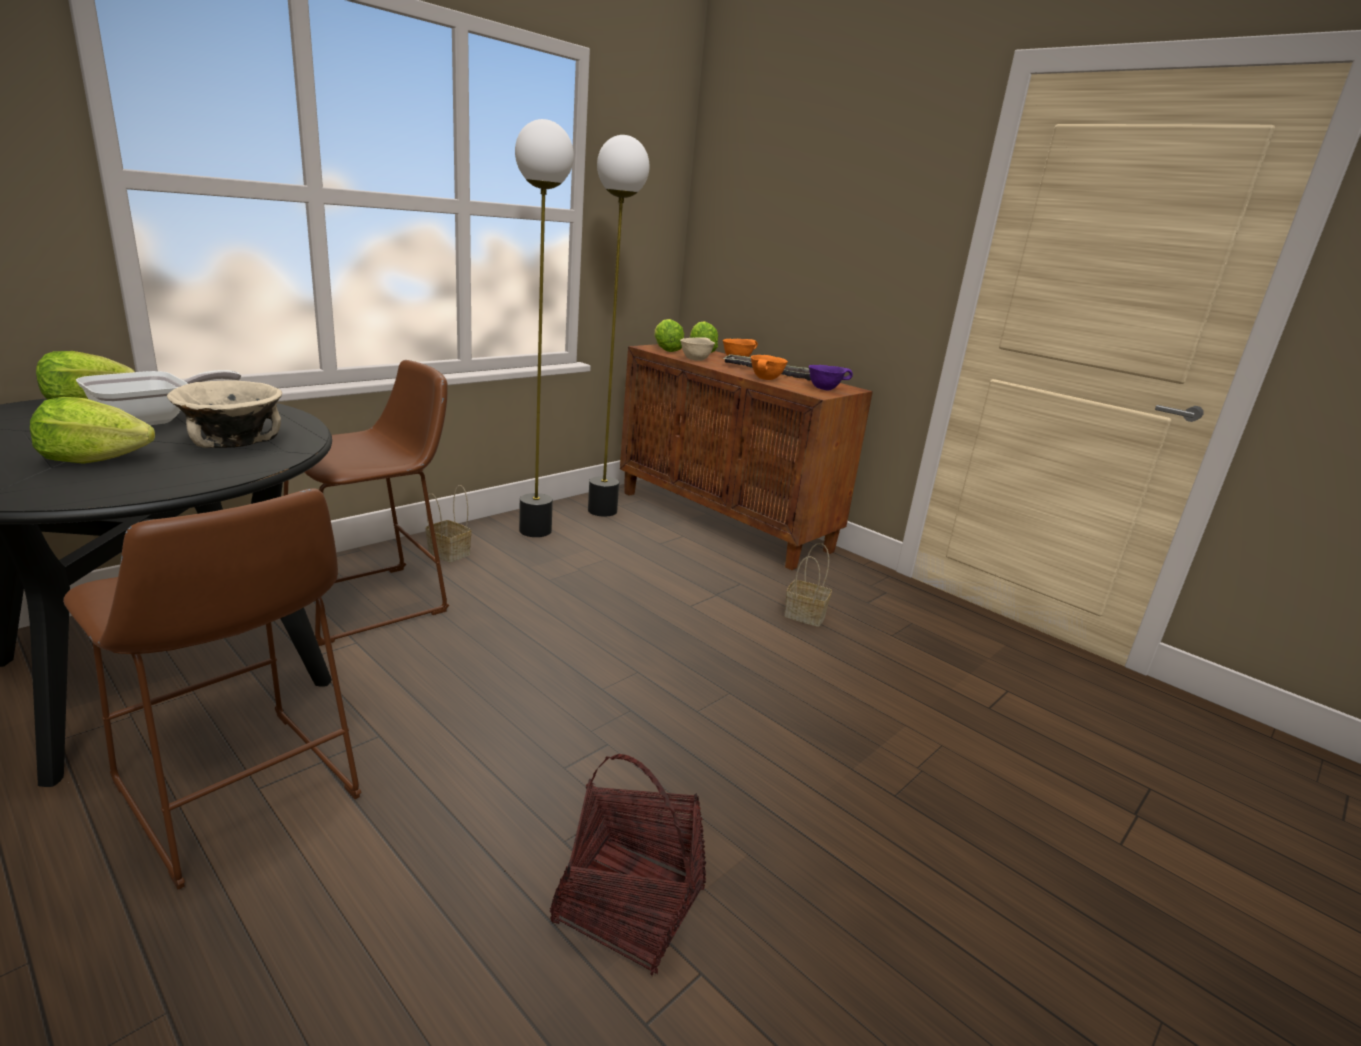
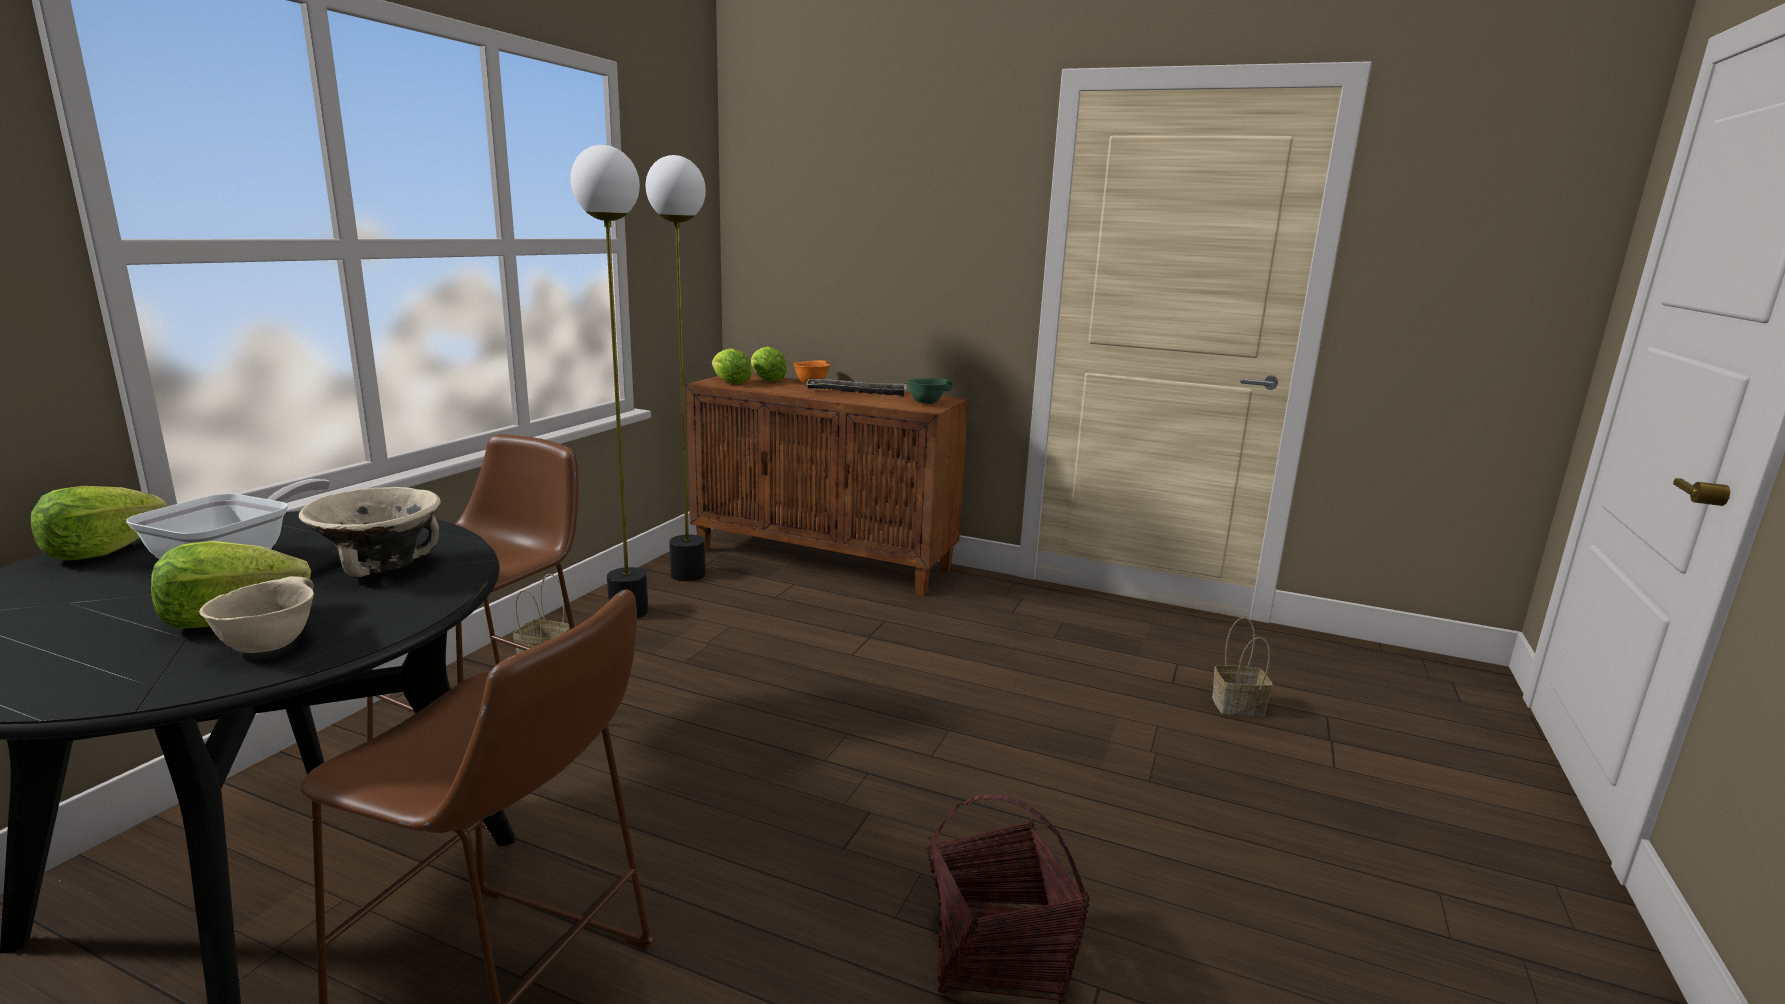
camera: 20 degrees left, 5 degrees down
(695, 359) = (772, 389): beige bowl -> beige bowl (268, 645)
(766, 379) = (864, 400): orange bowl -> none
(803, 615) = (964, 638): basket -> basket (1236, 706)
(824, 389) = (926, 403): purple bowl -> green bowl

